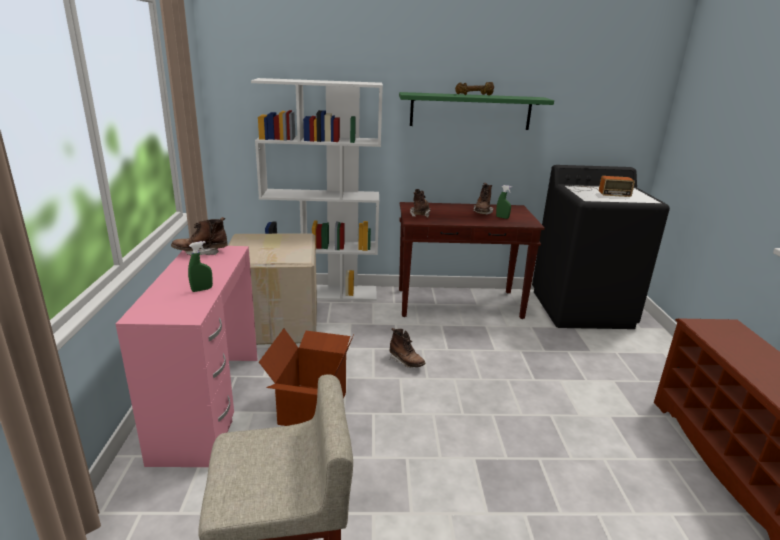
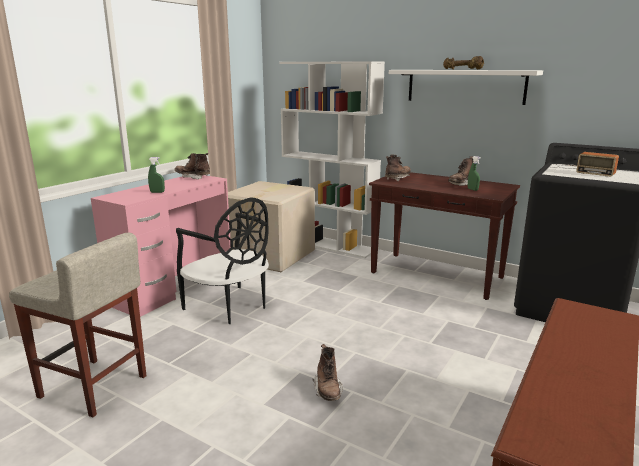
camera: 35 degrees right, 5 degrees down
(311, 407) = (229, 307): cardboard box -> black chair
(406, 362) = (332, 301): brown boot -> brown boot (328, 391)
(470, 111) = (465, 86): green shelf -> white shelf

